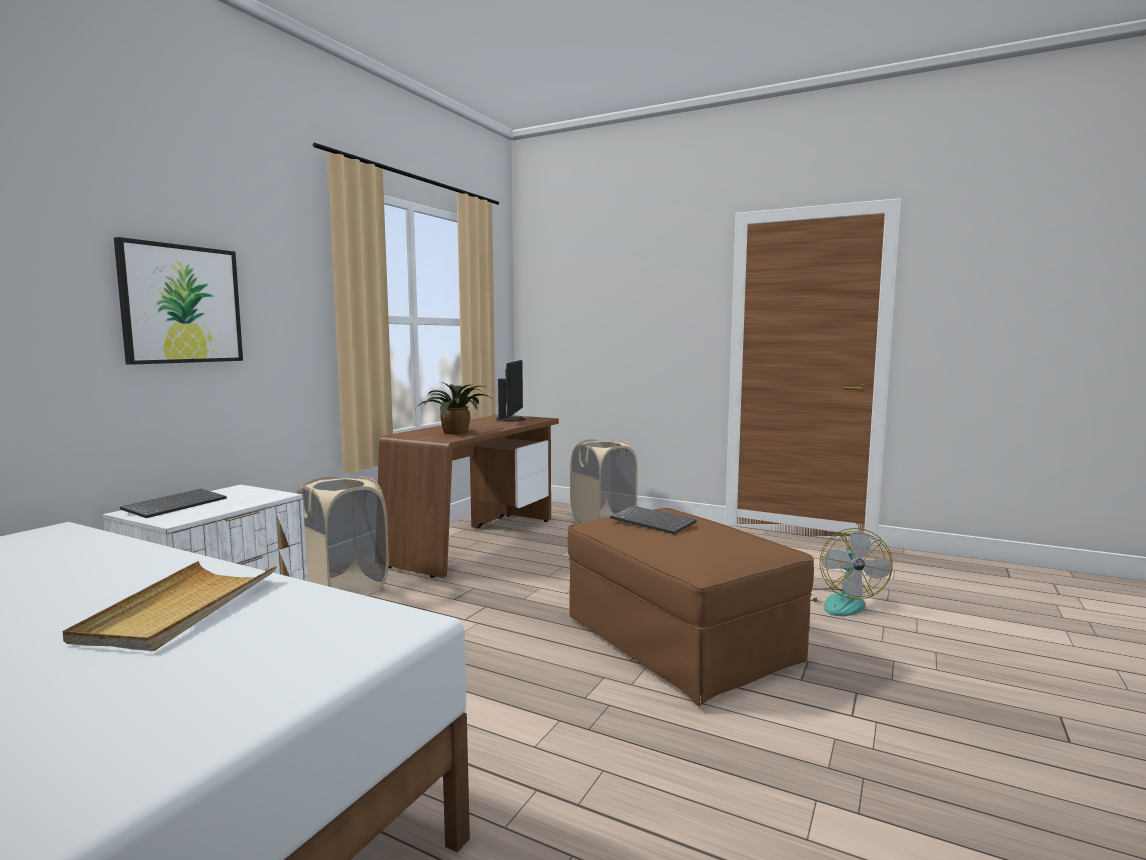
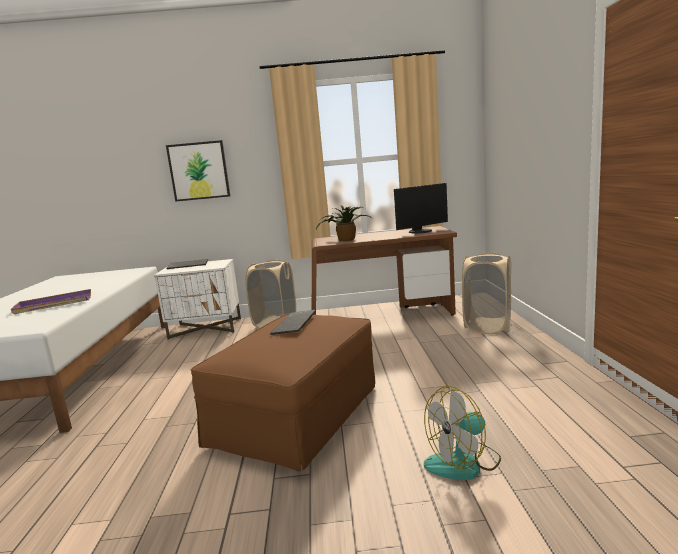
camera: 60 degrees right, 5 degrees up
(180, 609) = (53, 304): beige tray -> purple tray

